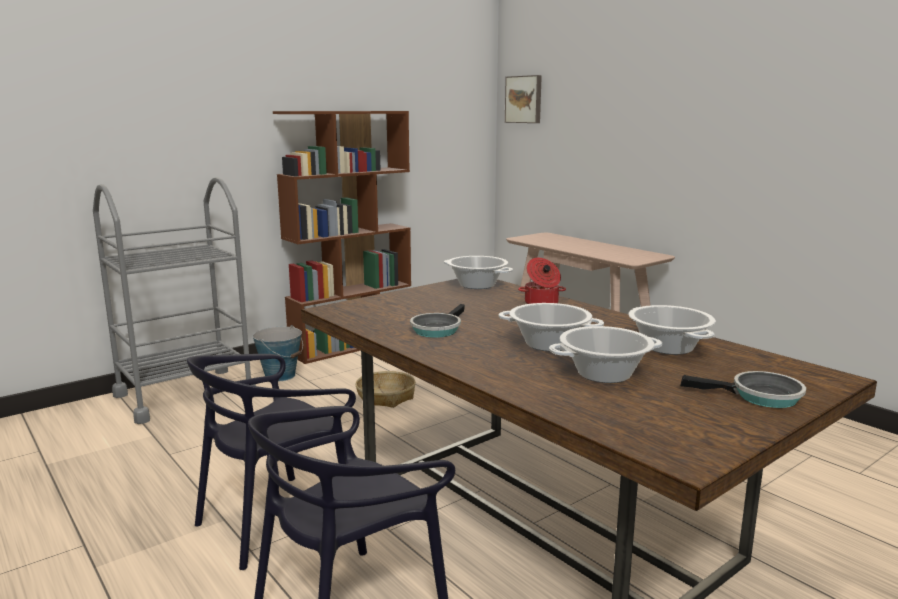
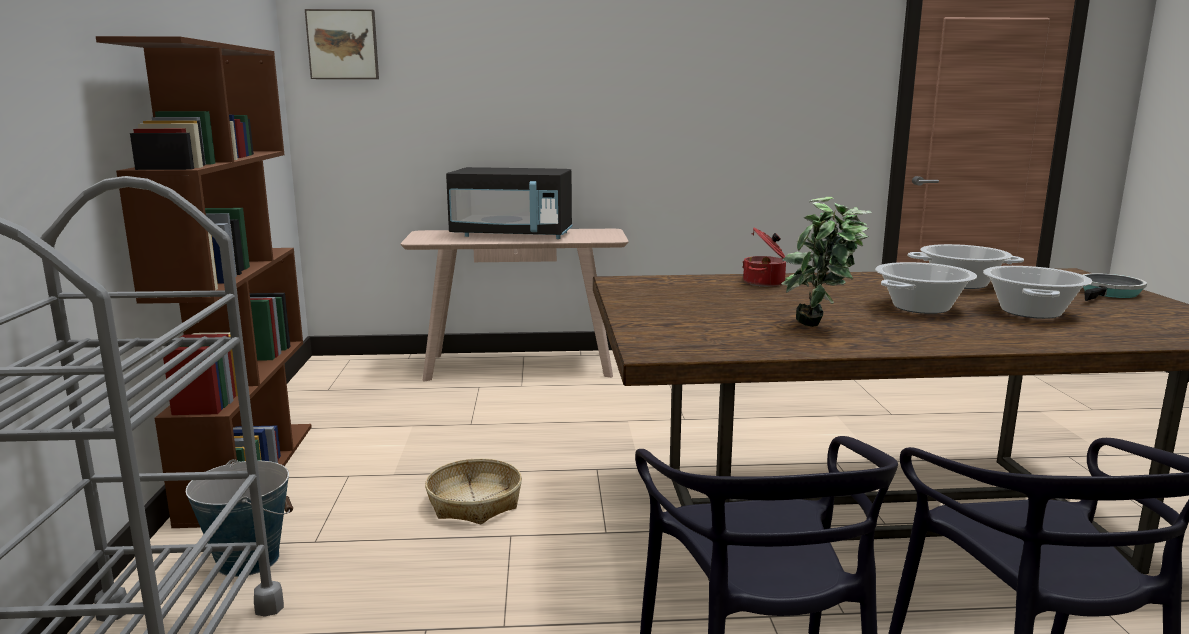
camera: 55 degrees left, 0 degrees up
(437, 329) = (820, 328): frying pan -> potted plant
(477, 285) = (647, 285): cooking pot -> none
(583, 246) = (512, 235): none -> black microwave

